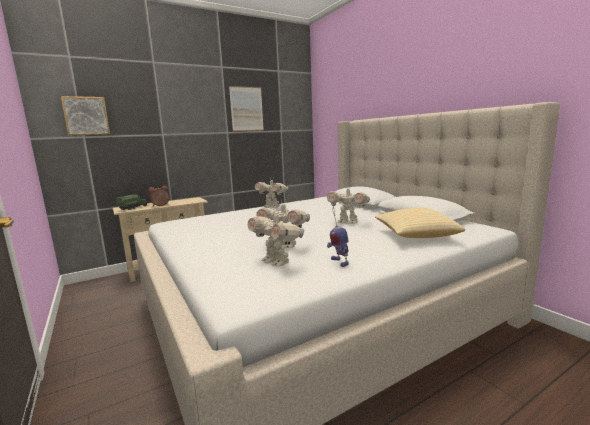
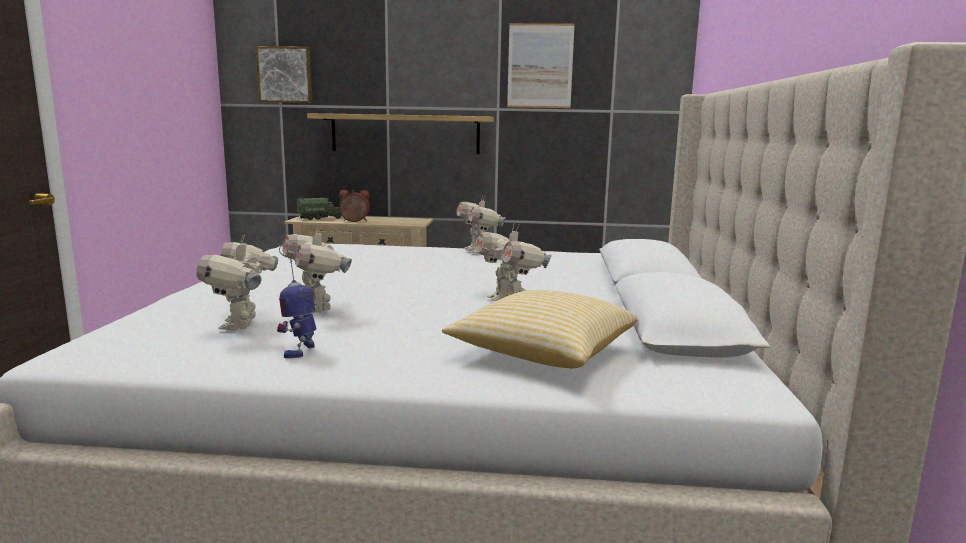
camera: 35 degrees right, 0 degrees up
(176, 149) = (405, 134): none -> shelf

